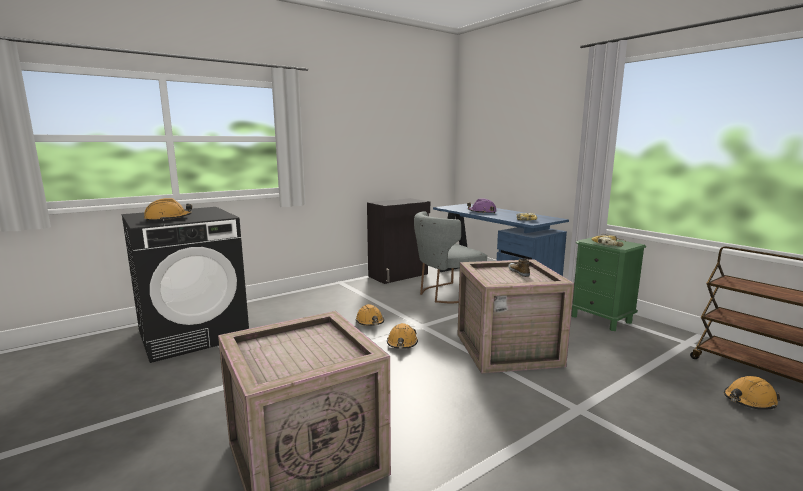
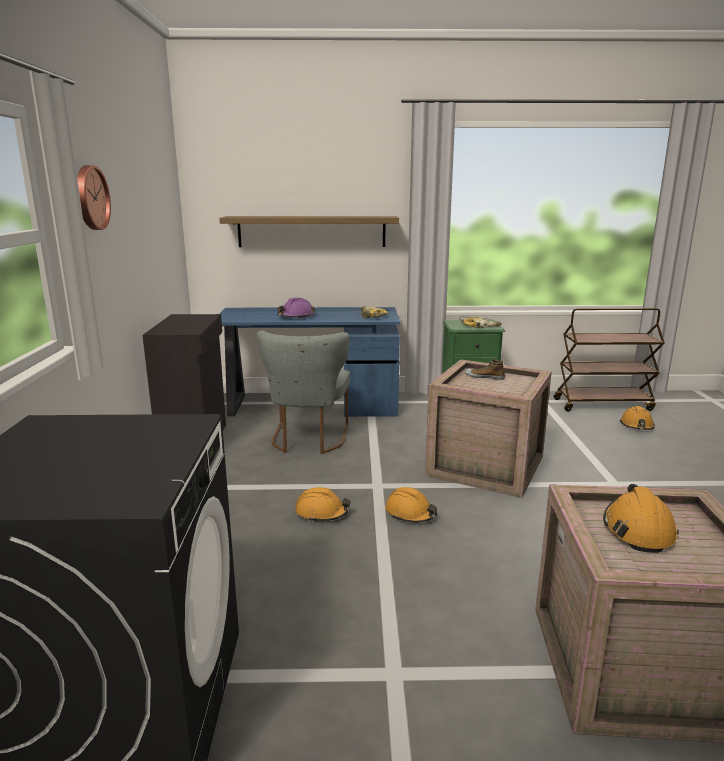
camera: 55 degrees left, 5 degrees up
(168, 219) = (119, 470): orange hard hat -> orange hard hat (638, 529)
(331, 125) = (90, 198): none -> wall clock
(519, 154) = (311, 231): none -> shelf

